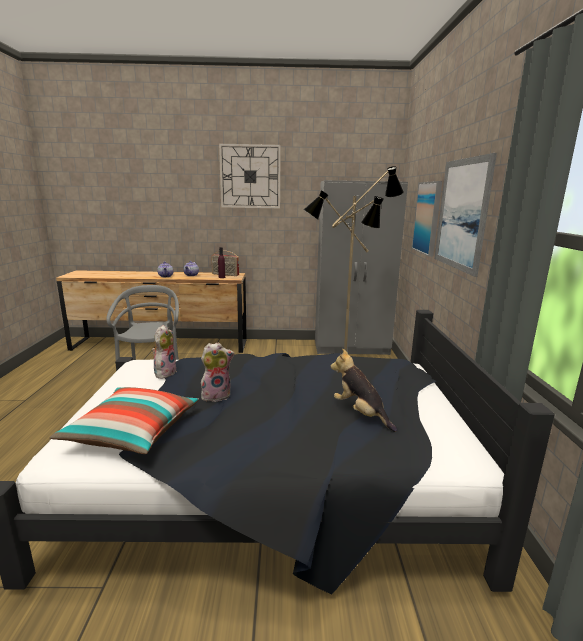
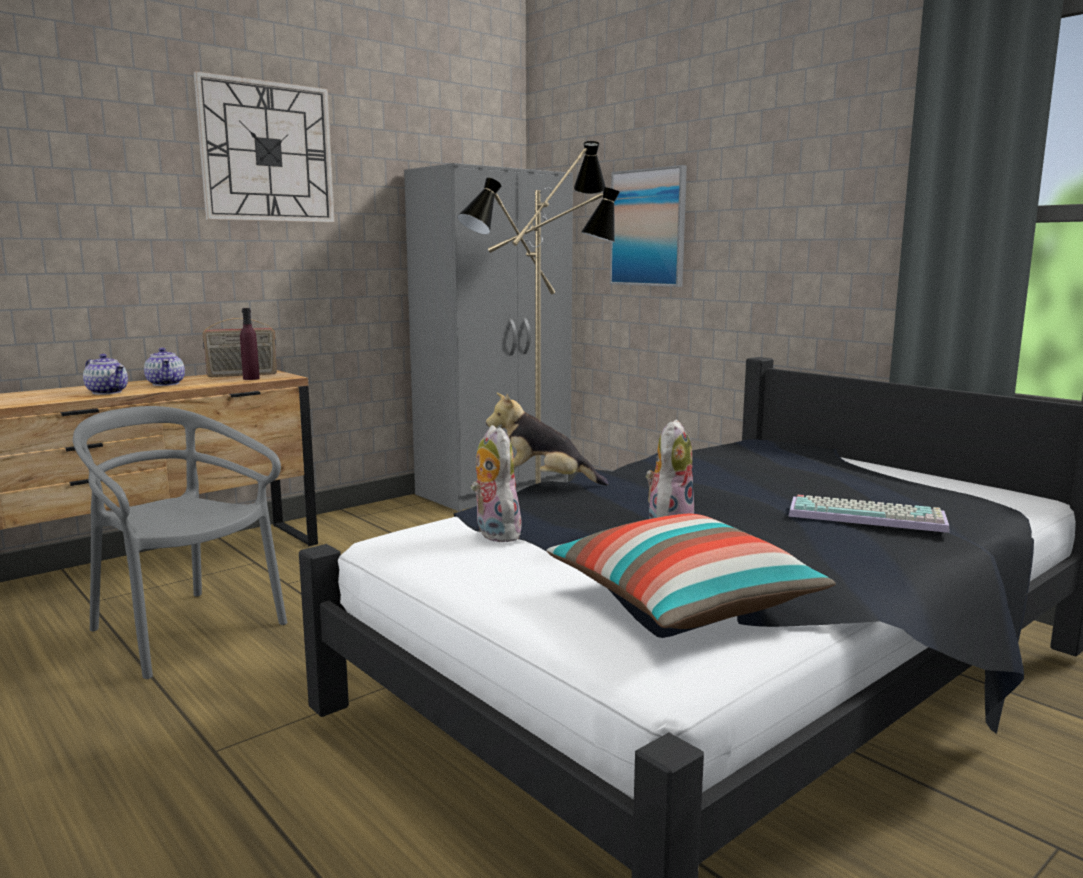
camera: 40 degrees left, 5 degrees down
(312, 428) = (868, 516): none -> keyboard
(360, 413) = (860, 493): plush toy -> plush toy (544, 482)
(462, 214) = (762, 210): picture -> none

